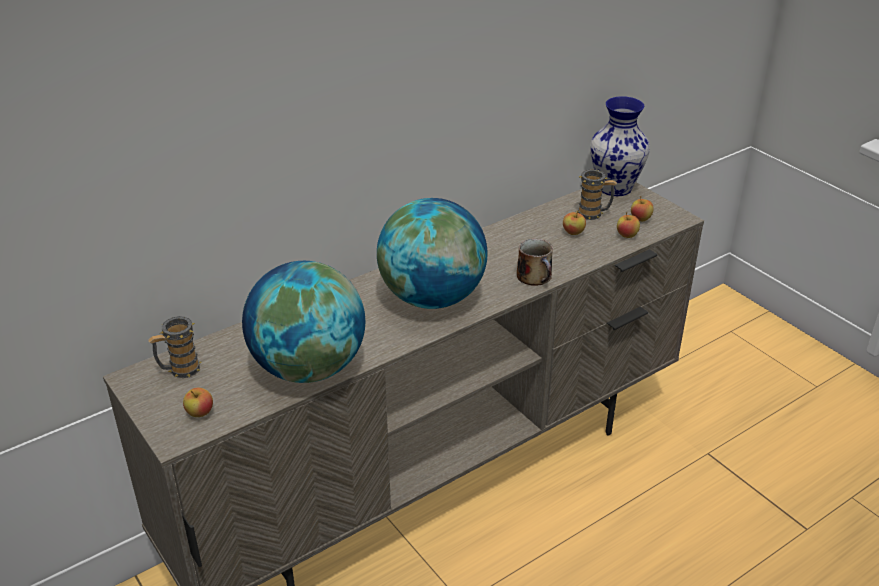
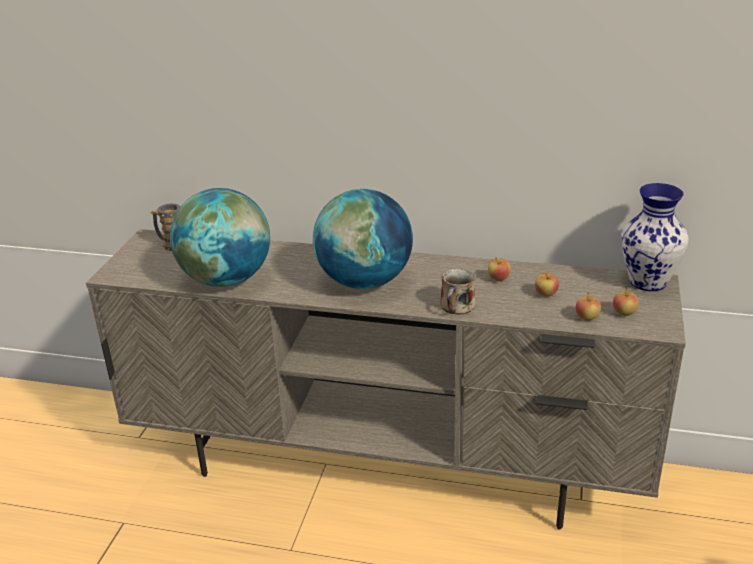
camera: 50 degrees right, 5 degrees down
(200, 413) = (141, 270): apple -> apple (498, 279)
(594, 214) = (590, 290): mug -> none

